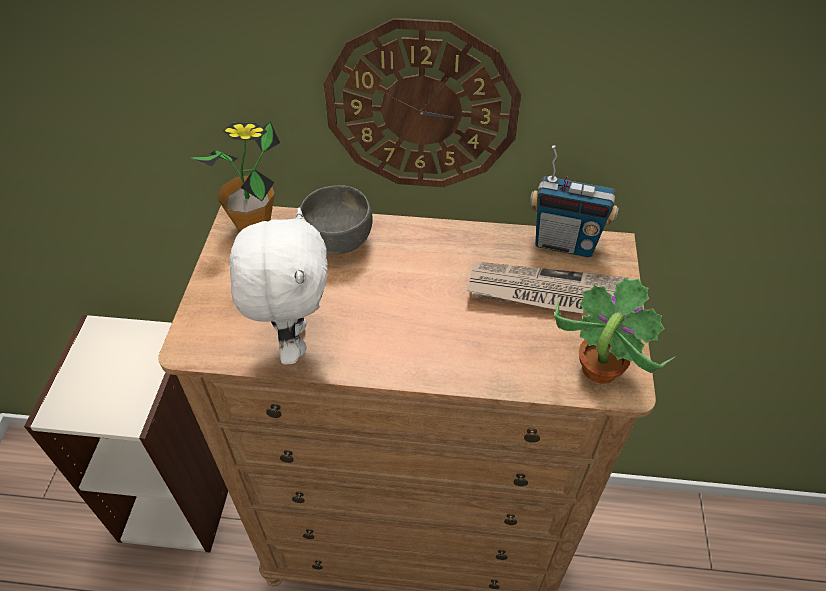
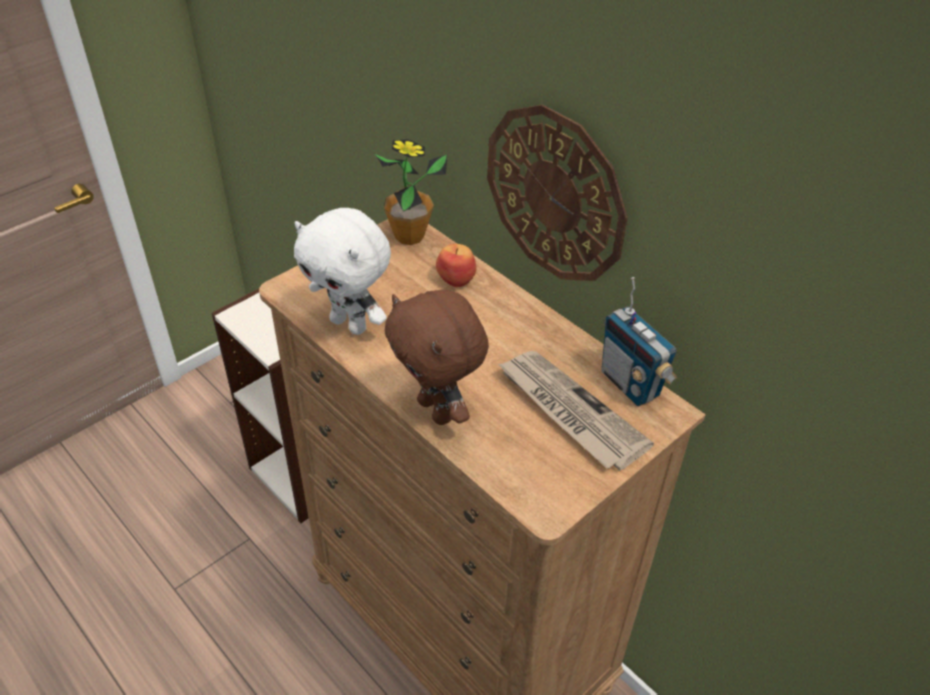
camera: 40 degrees right, 5 degrees down
(293, 340) = (350, 324): white plush toy -> white plush toy turned 90 degrees clockwise
(339, 239) = (456, 278): grey bowl -> apple
(455, 365) = (437, 410): none -> brown plush toy
(598, 369) = (540, 484): potted plant -> none

